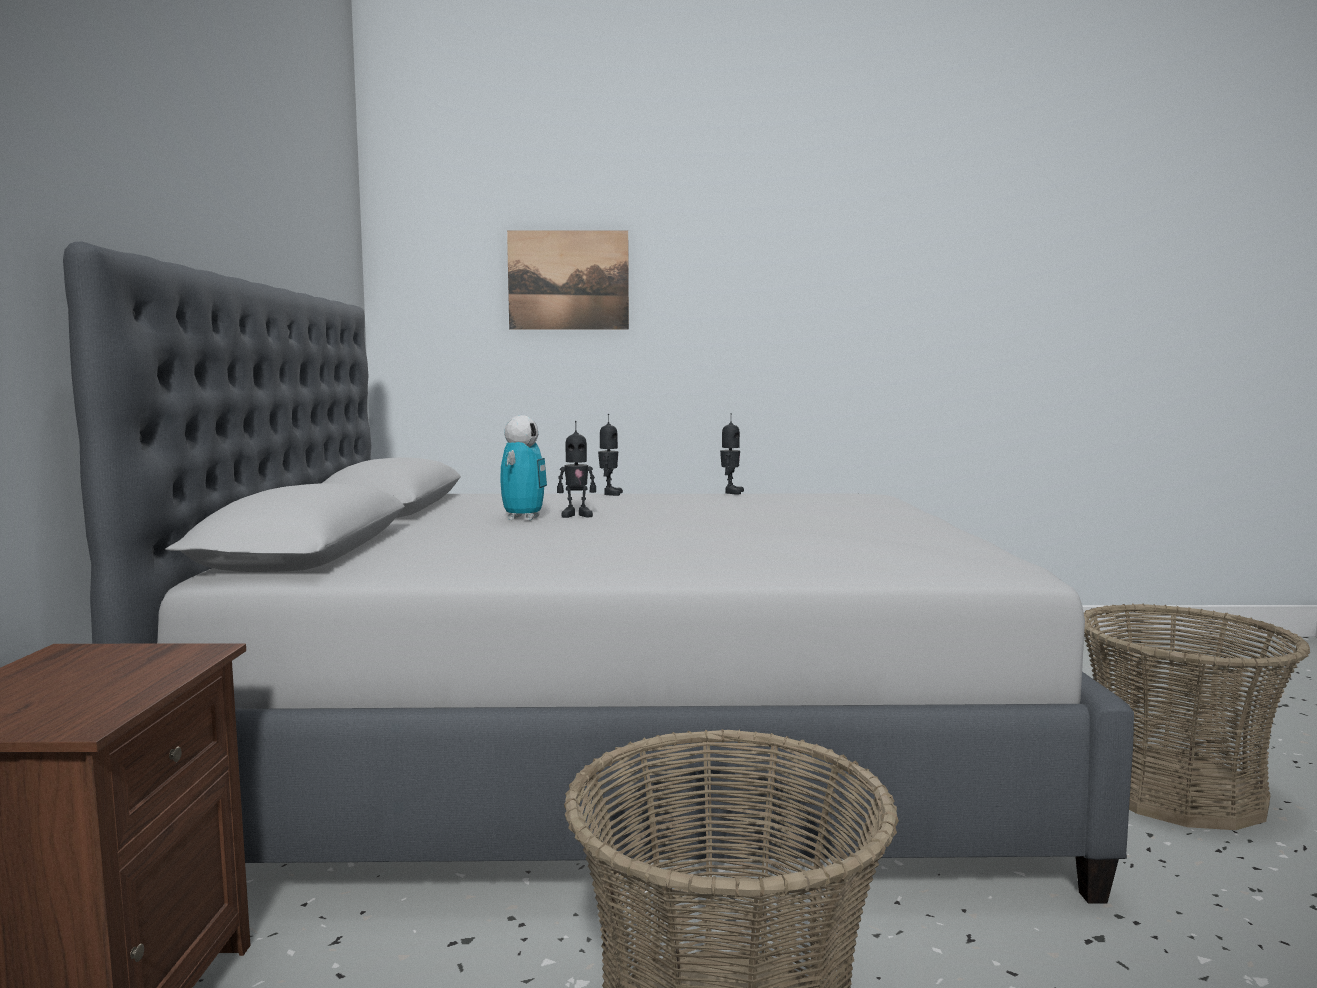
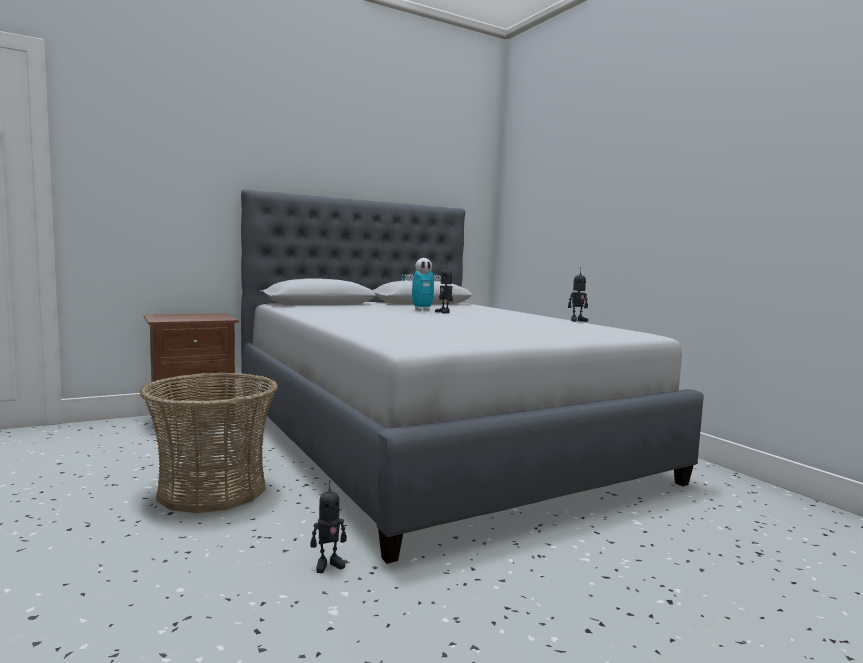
camera: 60 degrees right, 0 degrees up
(568, 280) = (572, 187): picture -> none
(610, 494) = (521, 312): toy robot -> toy robot (328, 564)
(1174, 790) = (602, 593): basket -> none

